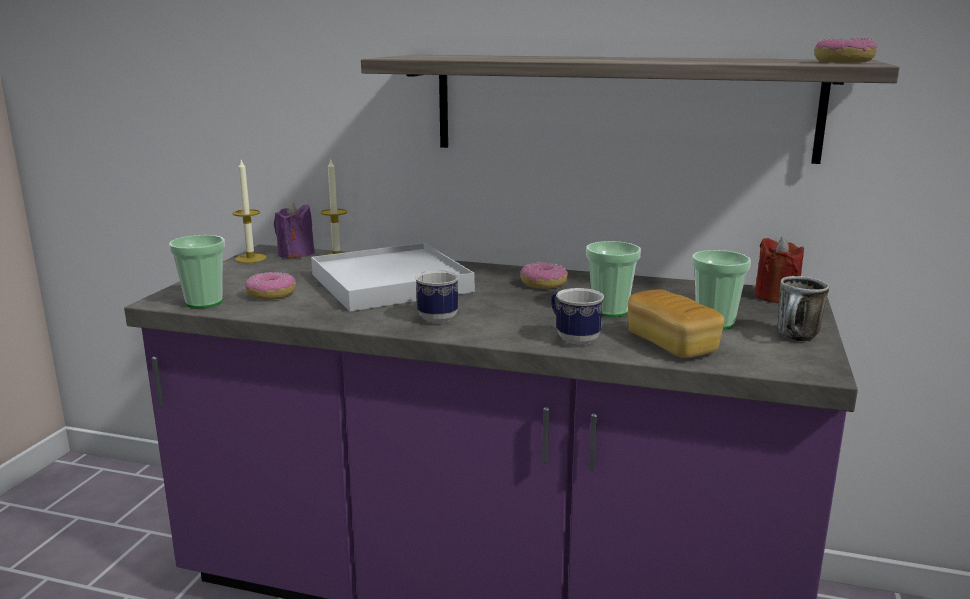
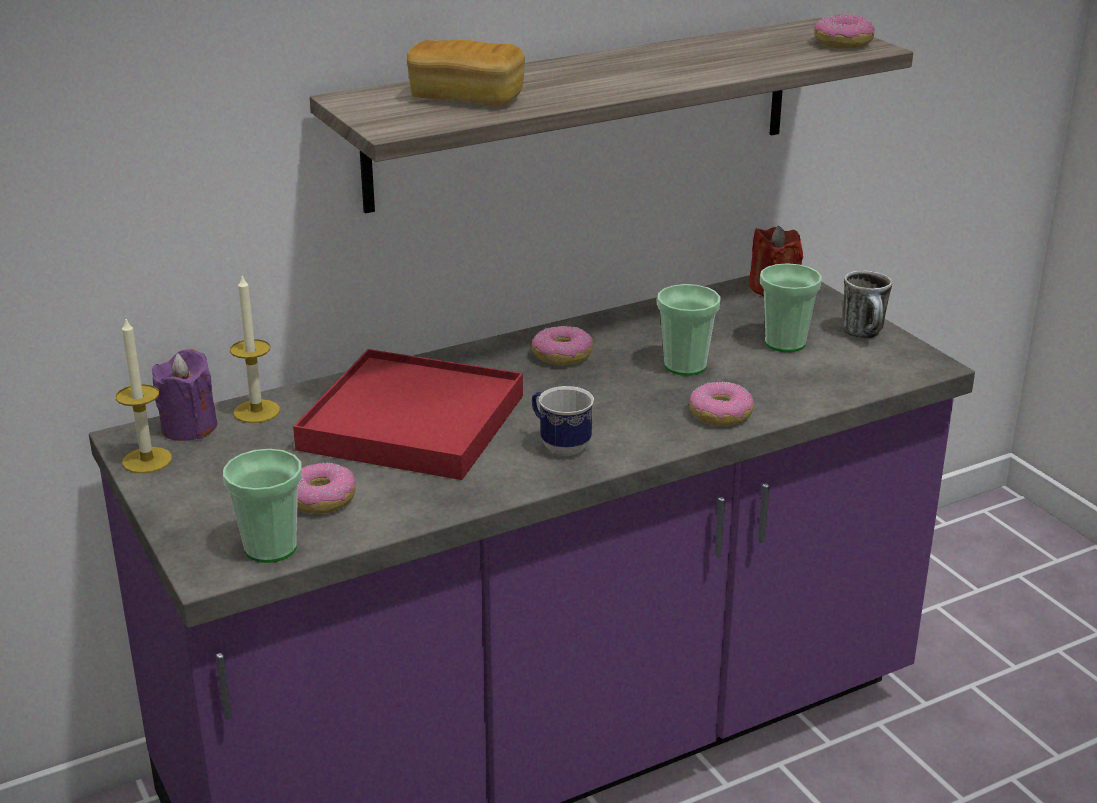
camera: 45 degrees left, 10 degrees up
(391, 283) = (413, 422): white tray -> red tray
(573, 339) = (720, 414): mug -> donut
(671, 344) = (799, 384): bread -> bread (466, 98)

